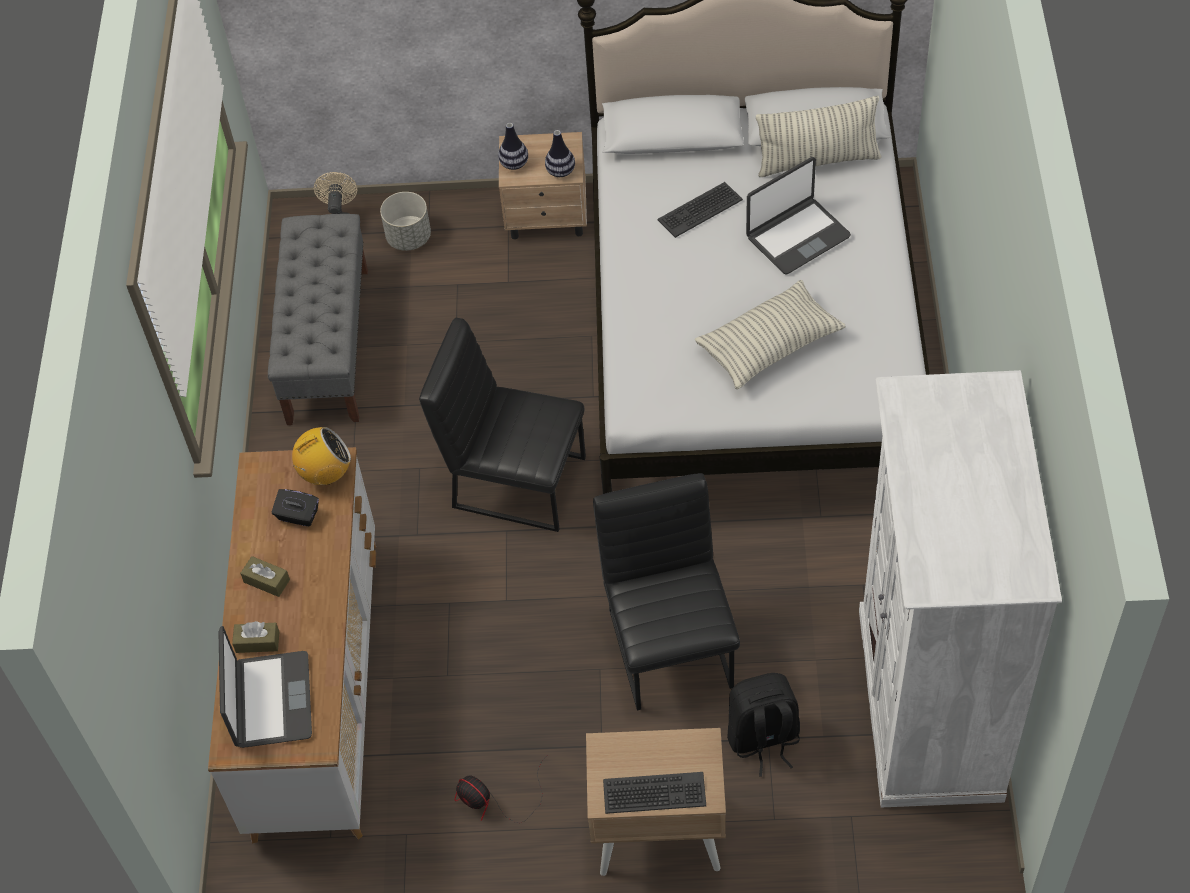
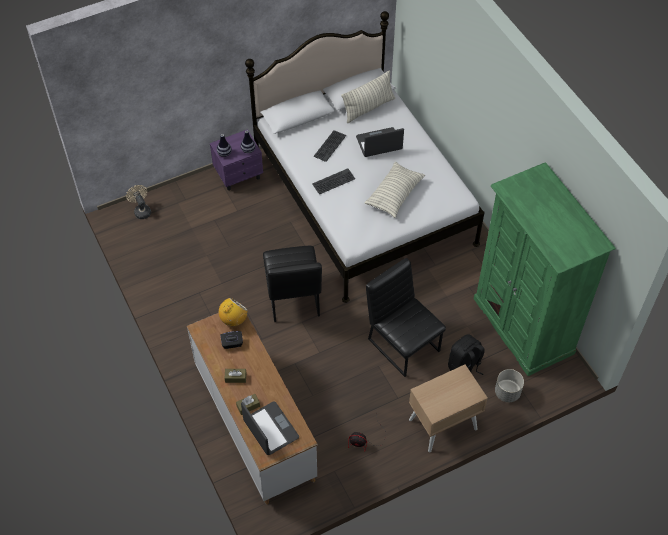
camera: 30 degrees left, 0 degrees up
(328, 345) = (168, 268): grey bench -> none
(409, 237) = (178, 206): grey planter -> grey planter (507, 392)
(515, 480) = (293, 298): black chair -> black chair turned 90 degrees counterclockwise
(548, 217) = (239, 175): beige nightstand -> purple nightstand
(654, 794) = (454, 402): keyboard -> keyboard (334, 182)
(797, 236) = (379, 144): laptop -> laptop turned 135 degrees counterclockwise
(928, 703) = (522, 326): white wardrobe -> green wardrobe

